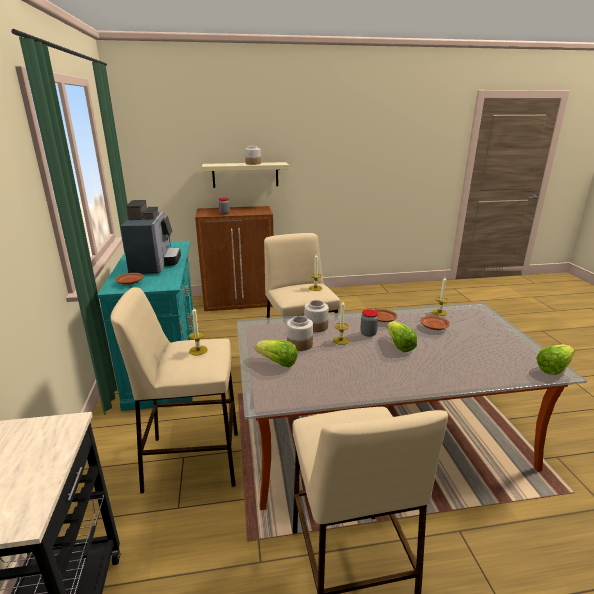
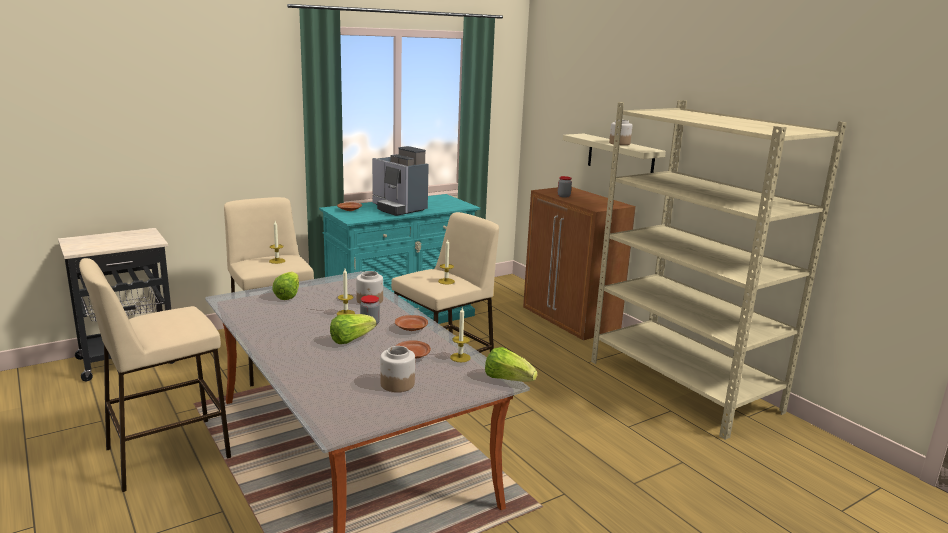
camera: 65 degrees right, 5 degrees down
(154, 264) = (398, 208): coffee machine -> coffee machine turned 75 degrees clockwise
(299, 344) = (326, 298): jar -> jar (397, 384)
(350, 297) = (682, 386): none -> beige bookcase
(553, 368) = (342, 427): lettuce -> lettuce (508, 379)

